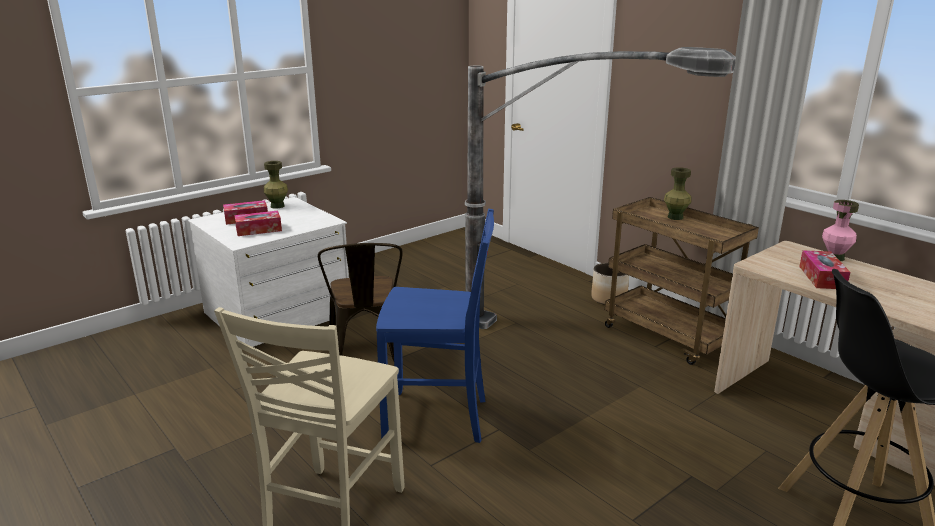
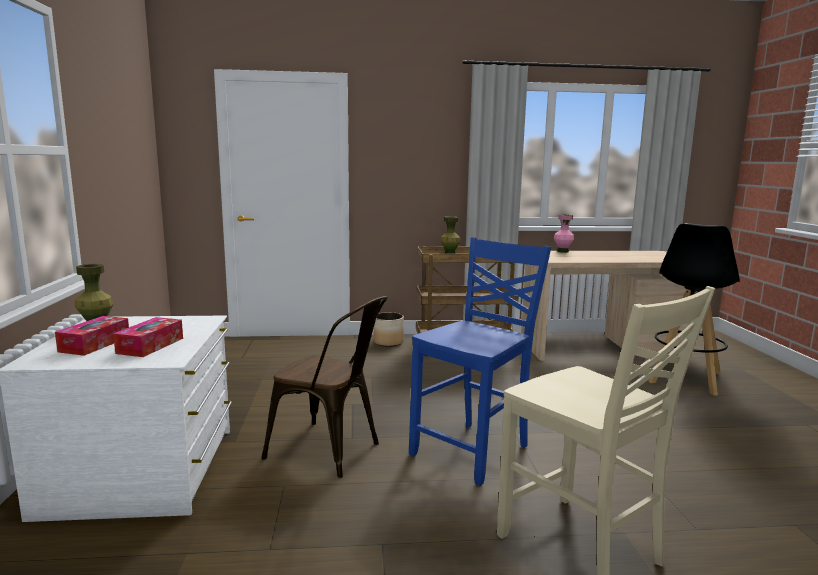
camera: 55 degrees left, 10 degrees down
(564, 344) = (427, 374): floor lamp -> none
(822, 277) = (586, 258): tissue box -> none

